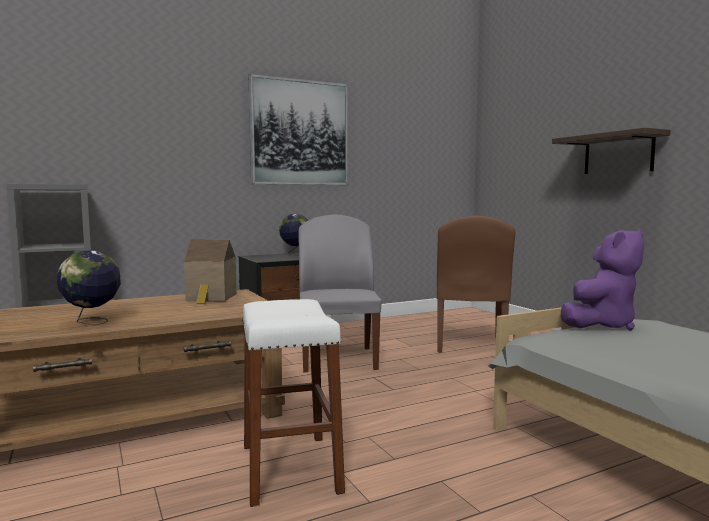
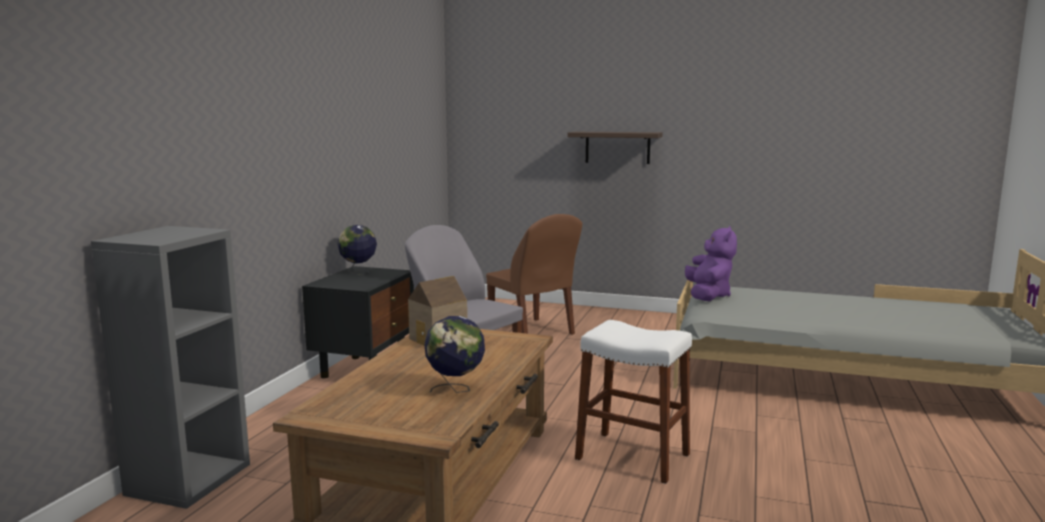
camera: 45 degrees left, 5 degrees up
(299, 133) = (337, 125): picture -> none

